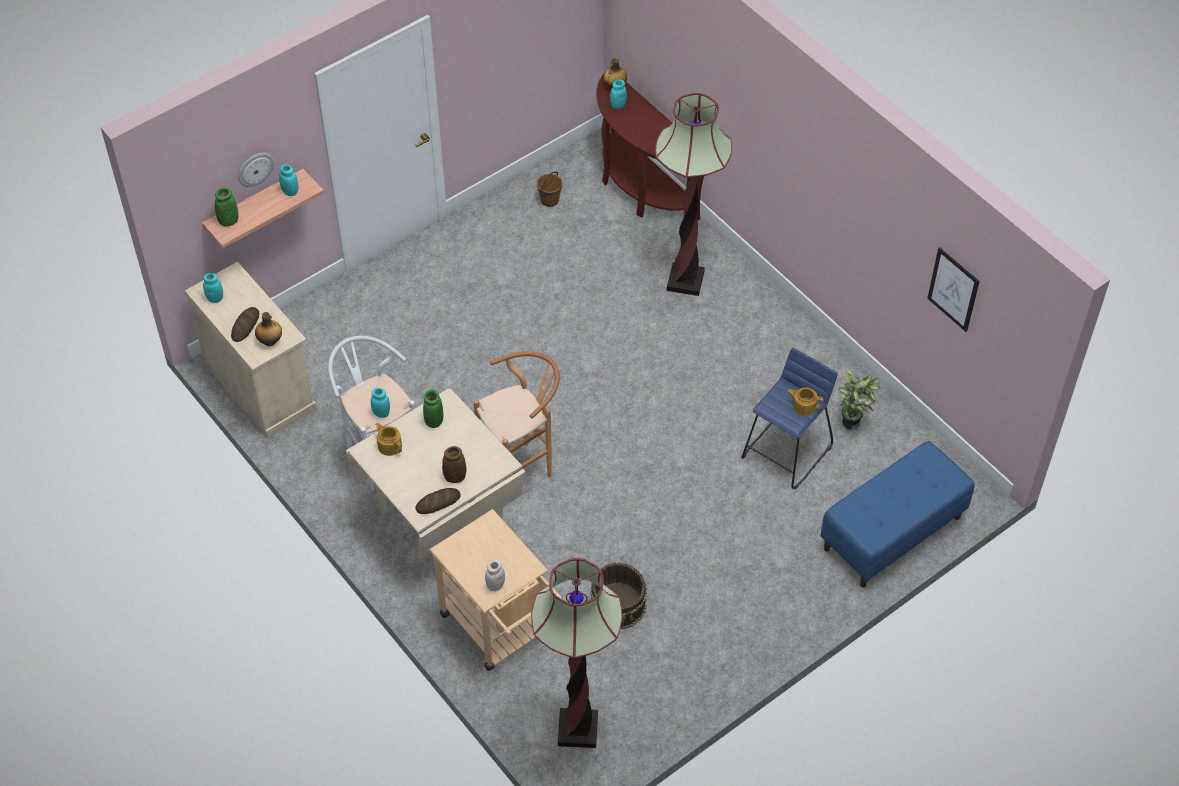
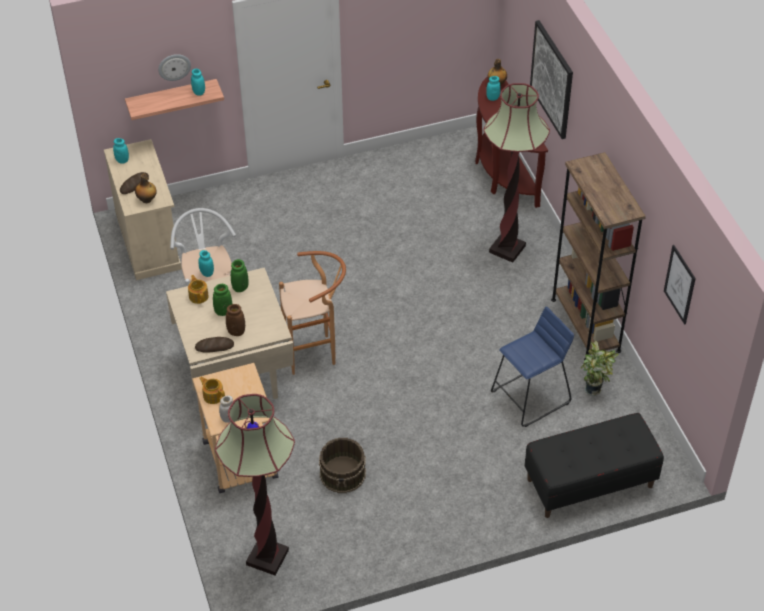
camera: 20 degrees right, 5 degrees down
(229, 221) = (144, 102): green vase -> green vase (223, 311)
(549, 200) = (427, 165): brown bucket -> none
(707, 74) = (552, 79): none -> picture
(804, 406) = (541, 356): teapot -> teapot (213, 395)
(810, 349) = (585, 325): none -> brown bookcase
(892, 533) = (589, 483): blue bench -> black bench

